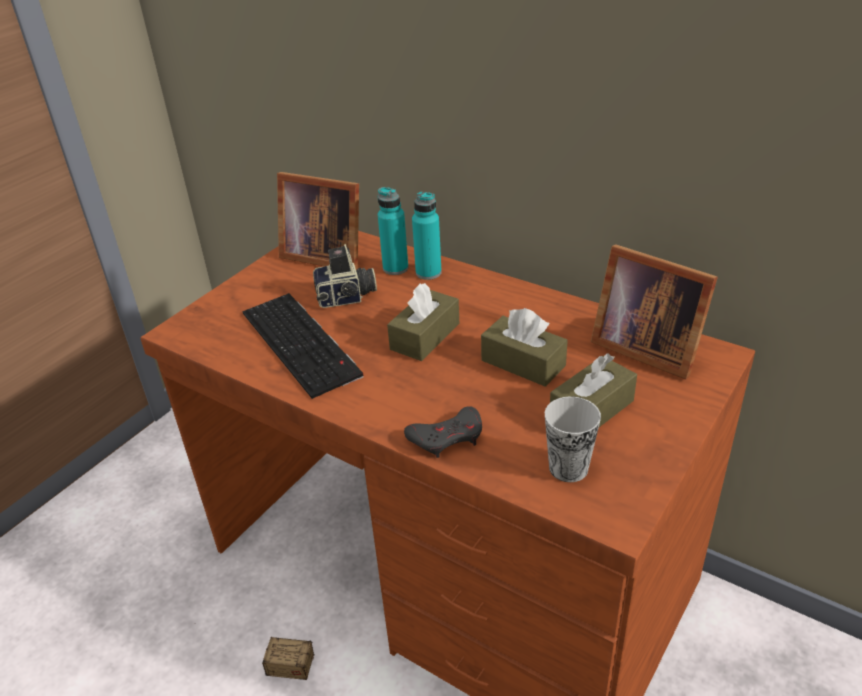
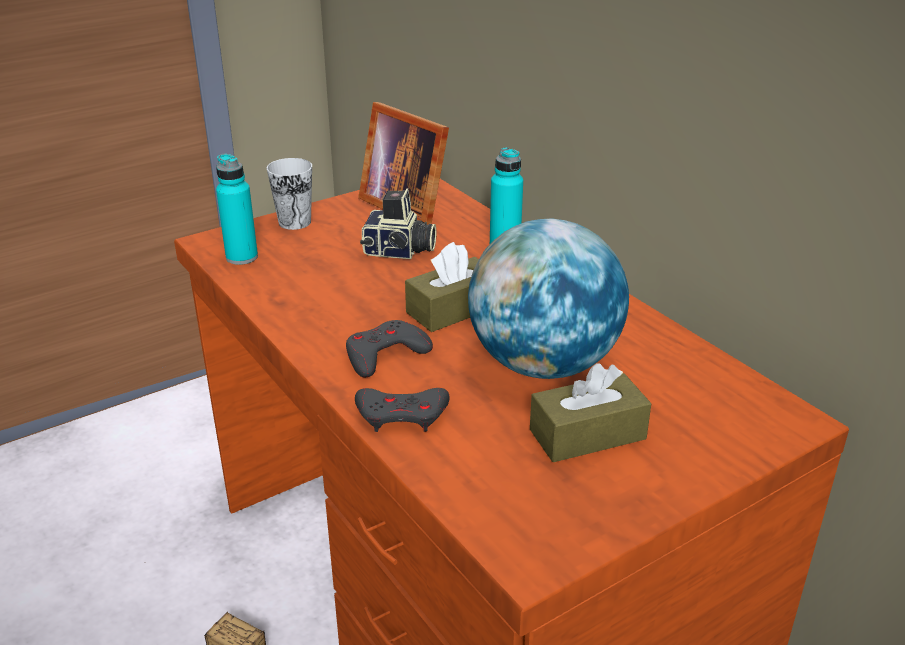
camera: 20 degrees right, 5 degrees down
(303, 343) = (322, 284): keyboard -> none
(395, 268) = (472, 235): turquoise bottle -> turquoise bottle (242, 257)
(398, 390) = (385, 354): none -> grey game controller
(523, 363) = (543, 364): brown tissue box -> globe
(568, 468) = (514, 487): cup -> cup (294, 222)
(644, 347) = (703, 386): picture frame -> none

